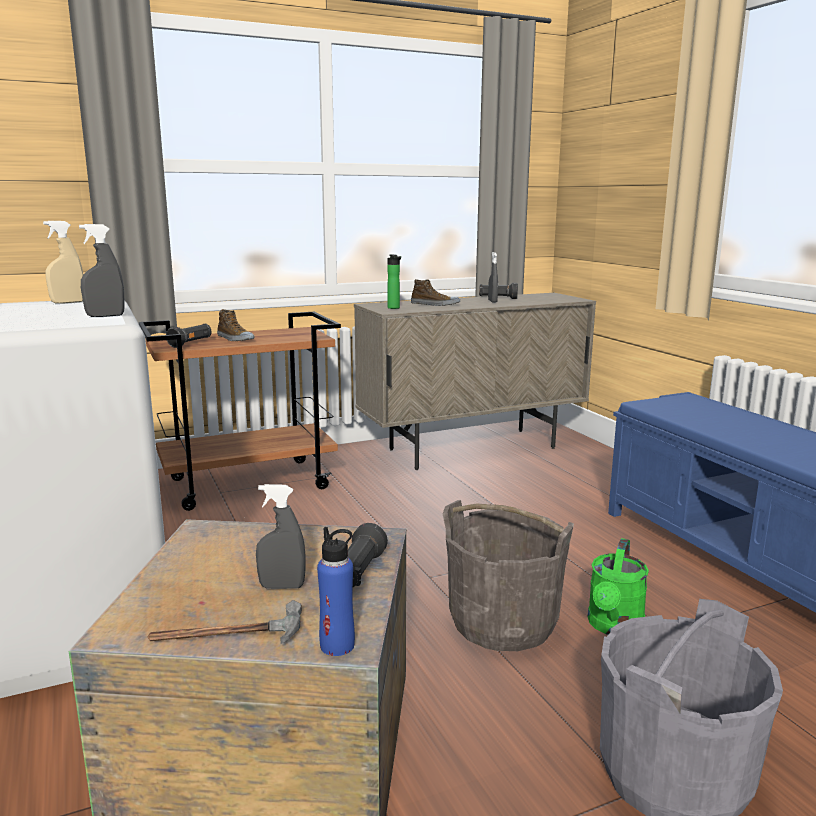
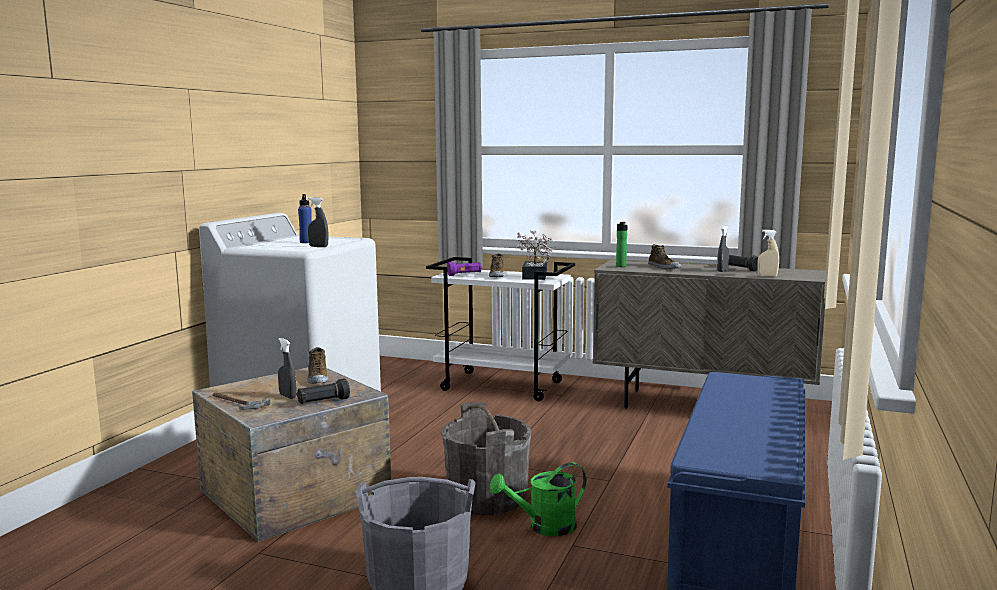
camera: 45 degrees right, 5 degrees down
(68, 302) = (338, 238): beige spray bottle -> beige spray bottle (767, 276)
(191, 343) = (464, 274): black flashlight -> purple flashlight
(247, 541) = (317, 379): none -> shoe
(250, 483) = (503, 386): brown cart -> white cart
(285, 334) = (533, 277): none -> potted plant
(337, 645) = (255, 418): blue bottle -> blue bottle (306, 242)

